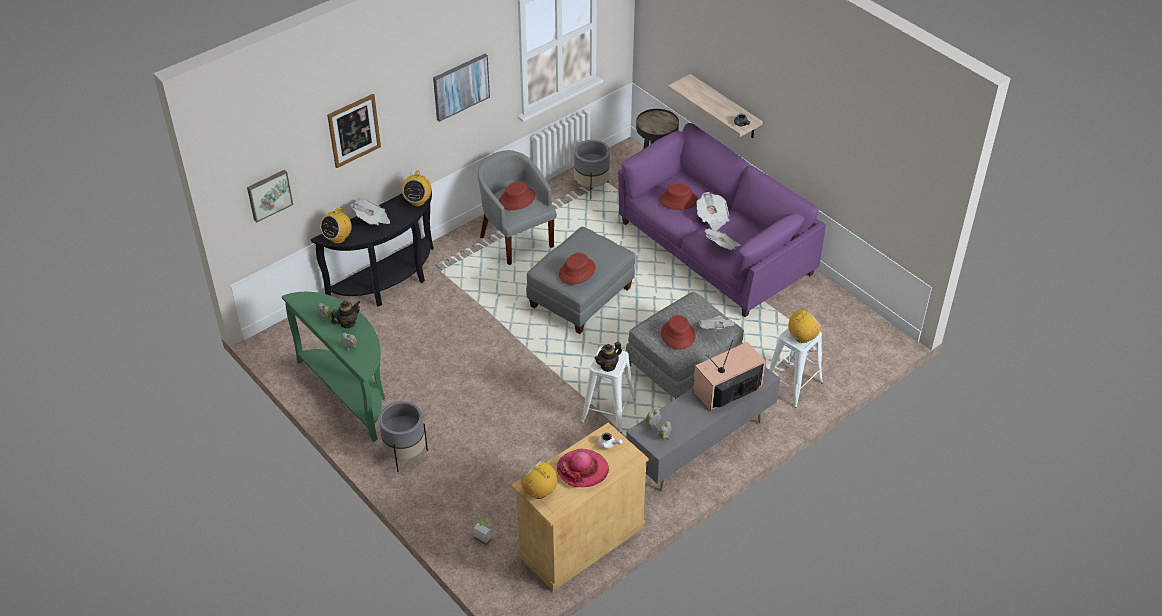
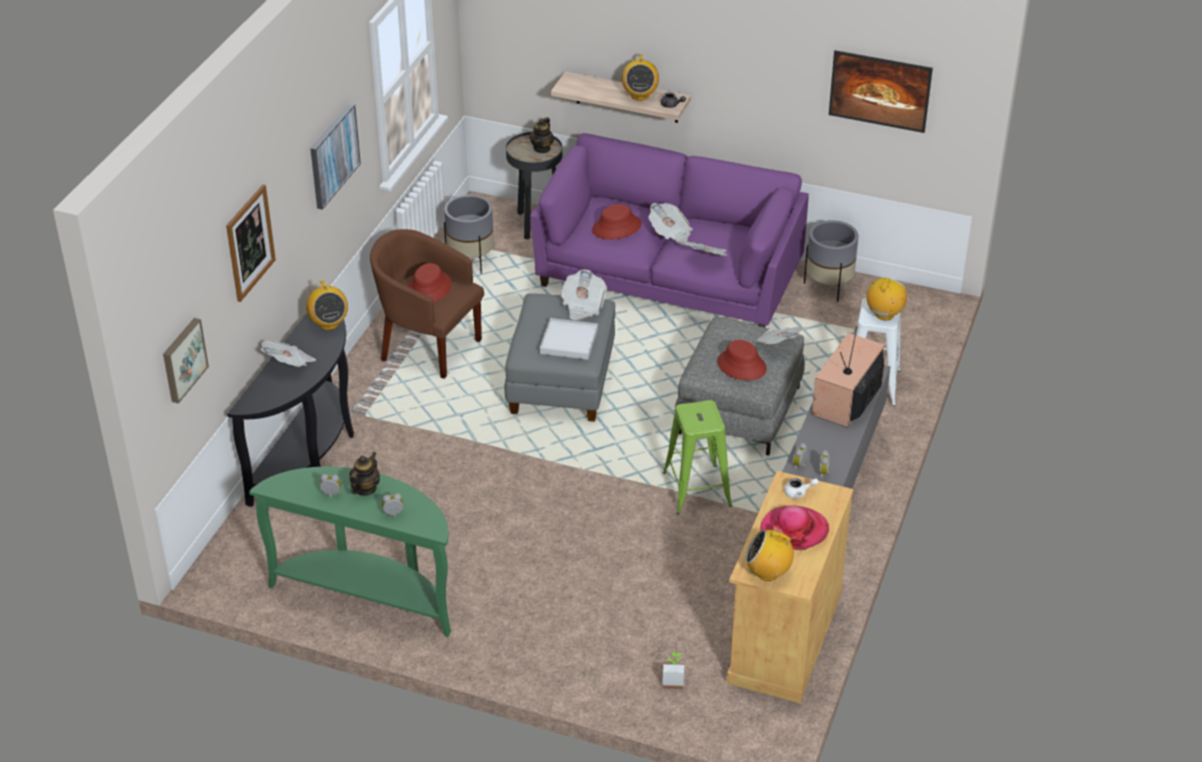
camera: 30 degrees left, 5 degrees down
(338, 238) = (263, 400): radio -> radio (640, 95)
(405, 455) = (500, 634): grey planter -> grey planter (828, 287)
(516, 239) = (428, 347): grey armchair -> brown armchair
(577, 271) = (569, 341): red hat -> white tray
(607, 249) = (582, 306): none -> newspaper
(608, 366) = (703, 422): teapot -> teapot (542, 148)
(608, 410) = (696, 489): white stool -> green stool
(878, 177) = (878, 106): none -> picture

